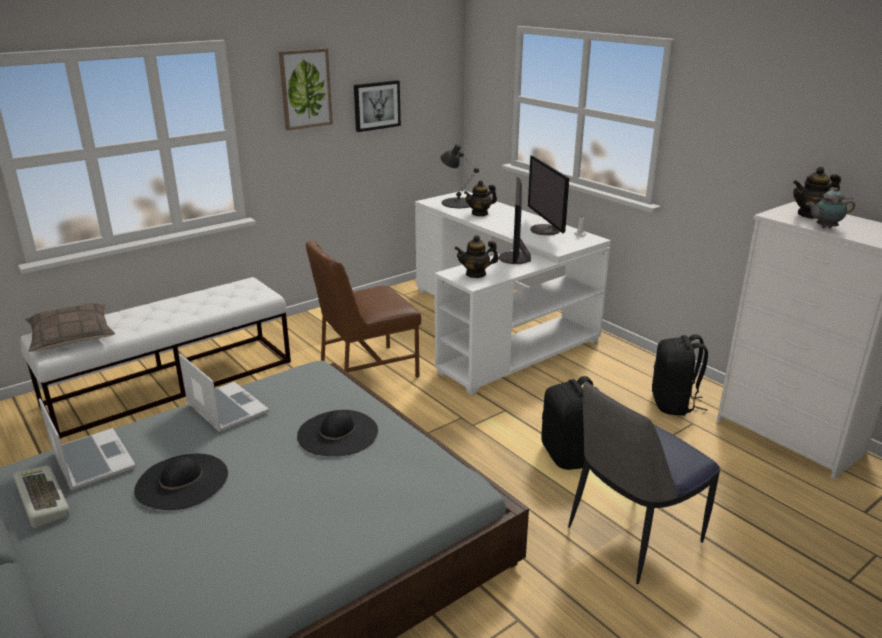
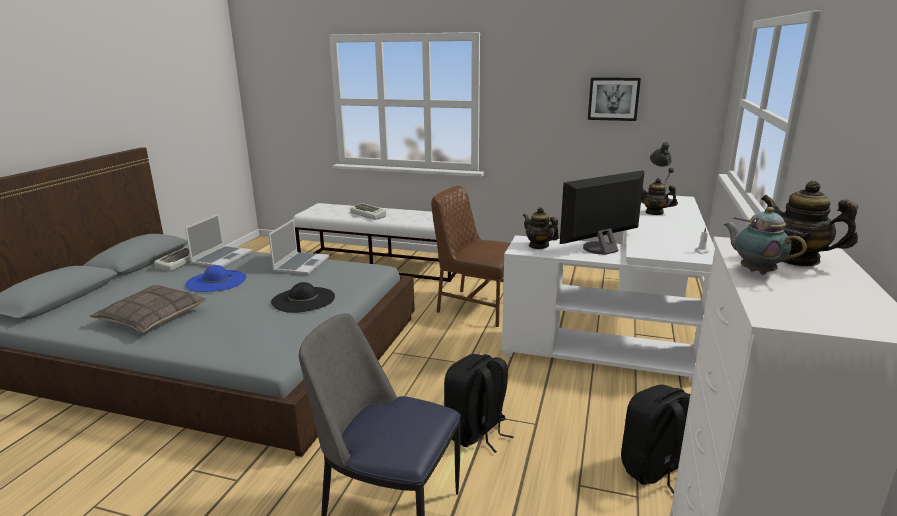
camera: 55 degrees right, 5 degrees down
(72, 337) = (328, 209): pillow -> pillow (152, 318)
(152, 320) = (369, 214): none -> keyboard
(182, 481) = (216, 281): black hat -> blue hat
(305, 89) = (543, 76): picture -> none
(546, 230) = (677, 238): monitor -> none

